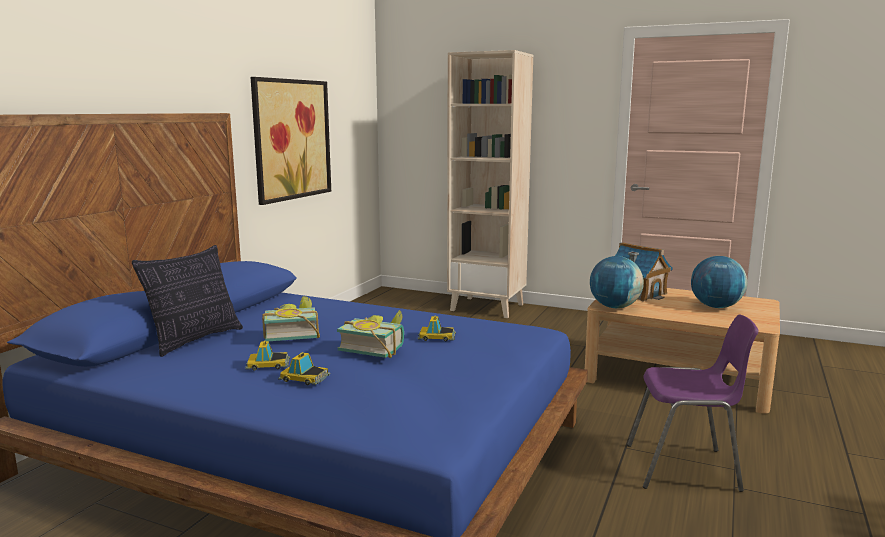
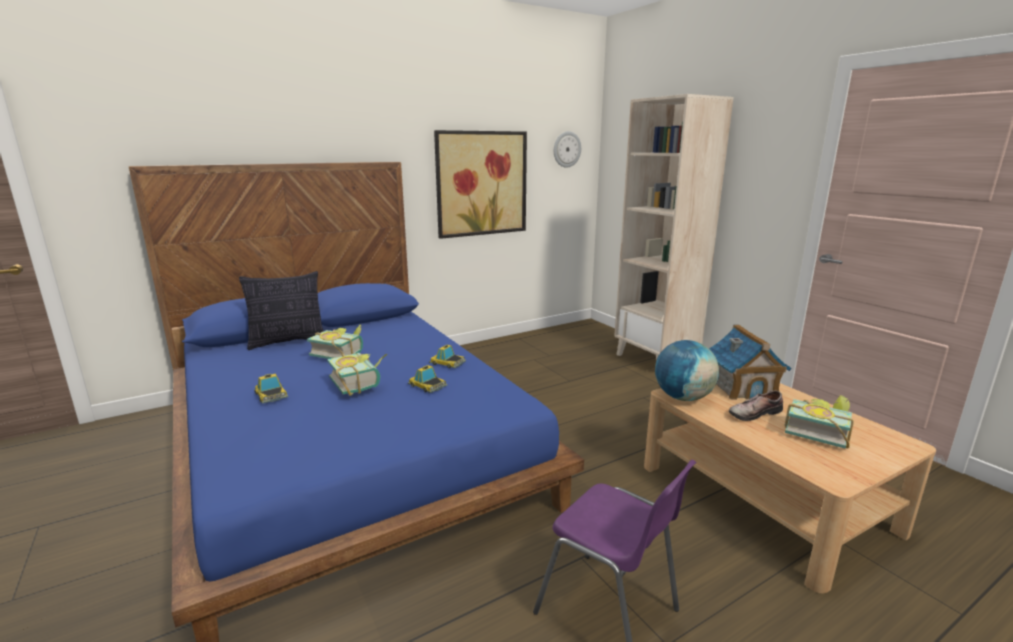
camera: 35 degrees right, 5 degrees up
(268, 364) = (279, 375): toy car -> toy car (447, 362)
(354, 102) = (566, 149): none -> wall clock
(668, 305) = (753, 413): none -> shoe
(716, 307) = (816, 432): globe -> book

